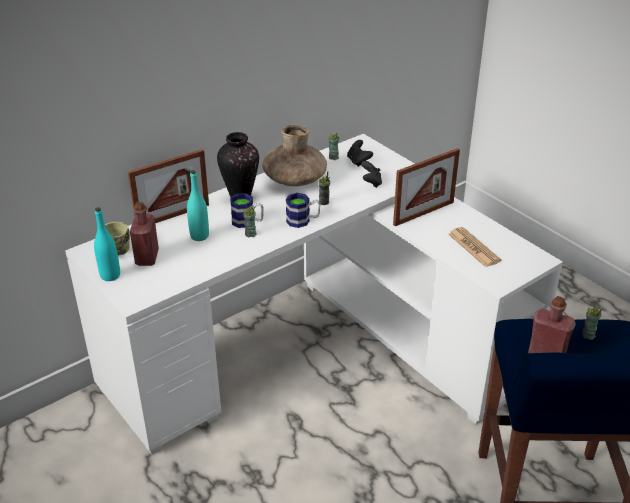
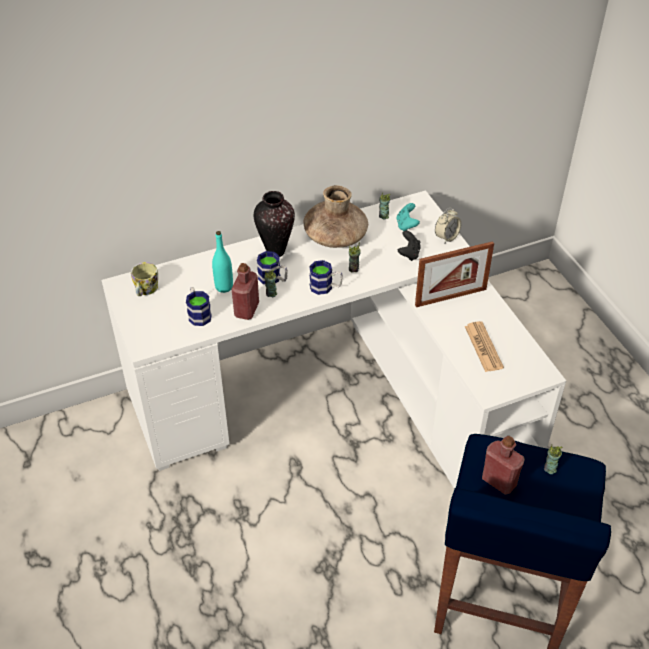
camera: 15 degrees right, 10 degrees up
(110, 275) = (132, 315): turquoise bottle -> none
(147, 257) = (170, 302): red bottle -> red bottle (246, 310)
(173, 216) = (207, 259): picture frame -> none
(181, 263) = (198, 314): none -> mug
(358, 161) = (406, 225): black game controller -> turquoise game controller
(400, 165) = (446, 237): none -> alarm clock

